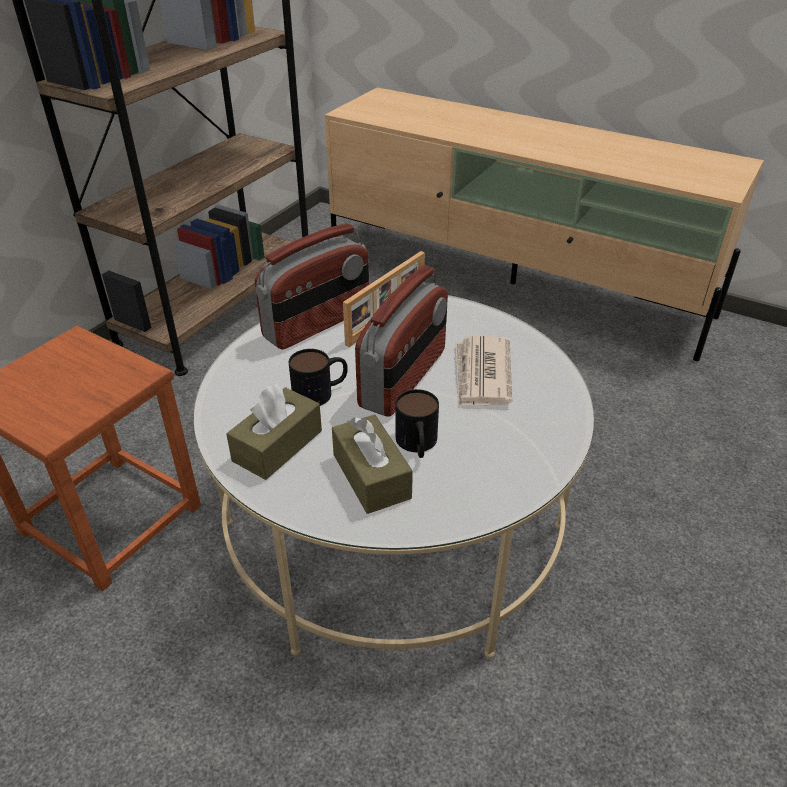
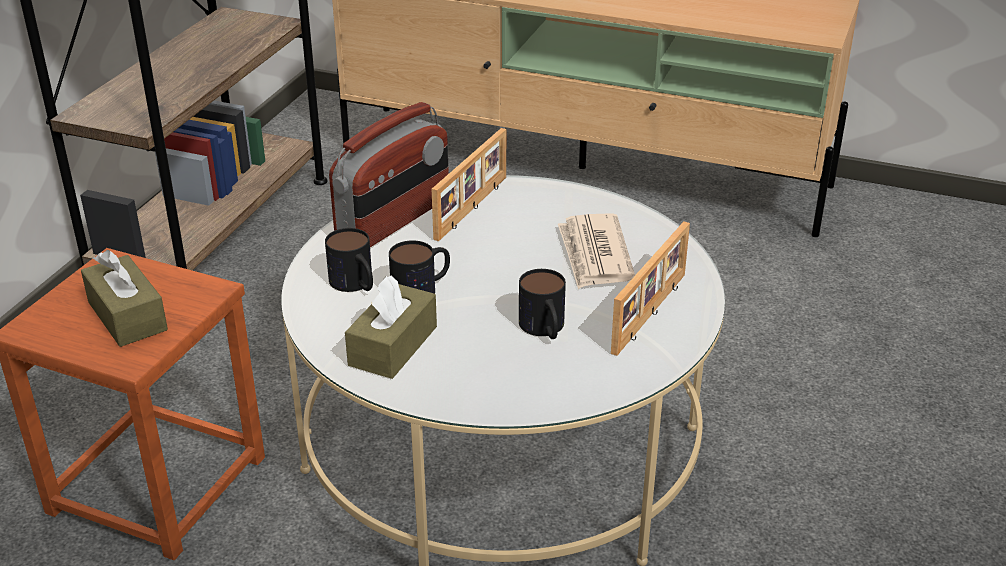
camera: 10 degrees left, 5 degrees down
(265, 381) = (356, 284): none -> mug
(371, 476) = (504, 363): brown tissue box -> brown tissue box (127, 316)
(404, 379) = (510, 267): radio -> none
(520, 440) = (651, 313): none -> picture frame

